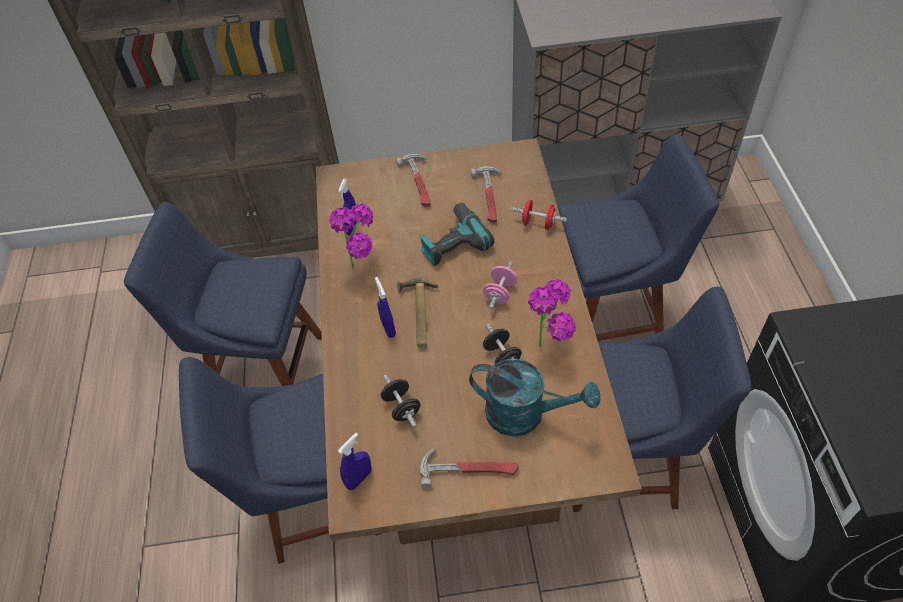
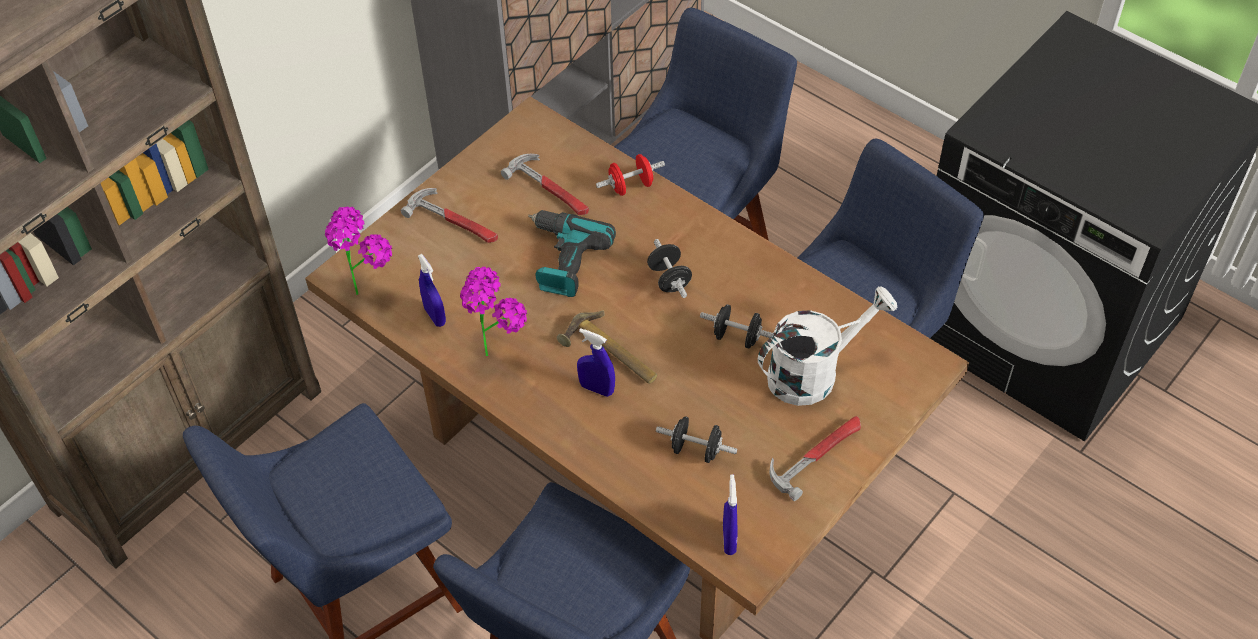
camera: 45 degrees left, 0 degrees up
(500, 293) = (669, 279): pink dumbbell -> black dumbbell
(525, 414) = (813, 372): turquoise watering can -> white watering can
(550, 344) = (768, 294): potted plant -> potted plant (366, 285)

